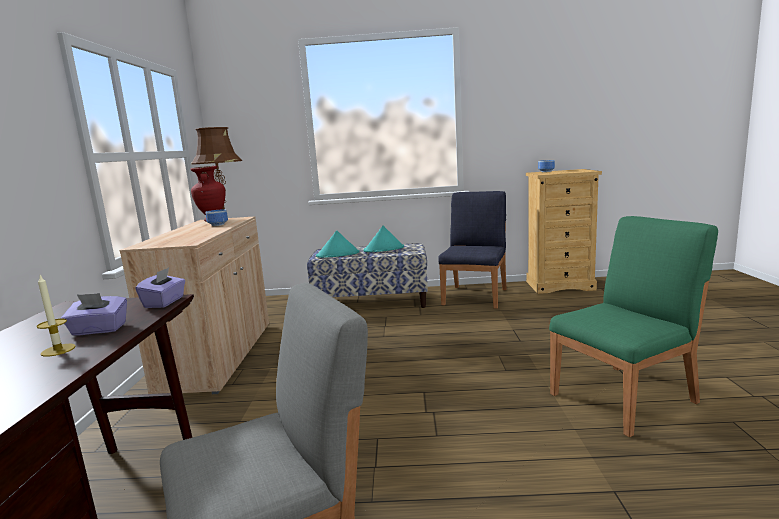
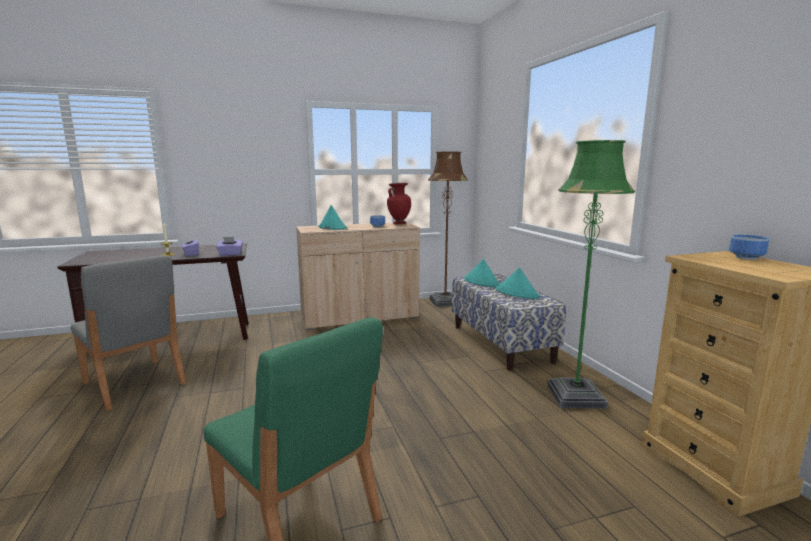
camera: 70 degrees right, 0 degrees up
(183, 236) = (332, 227): none -> turquoise hat
(475, 296) = (575, 396): blue chair -> green floor lamp

